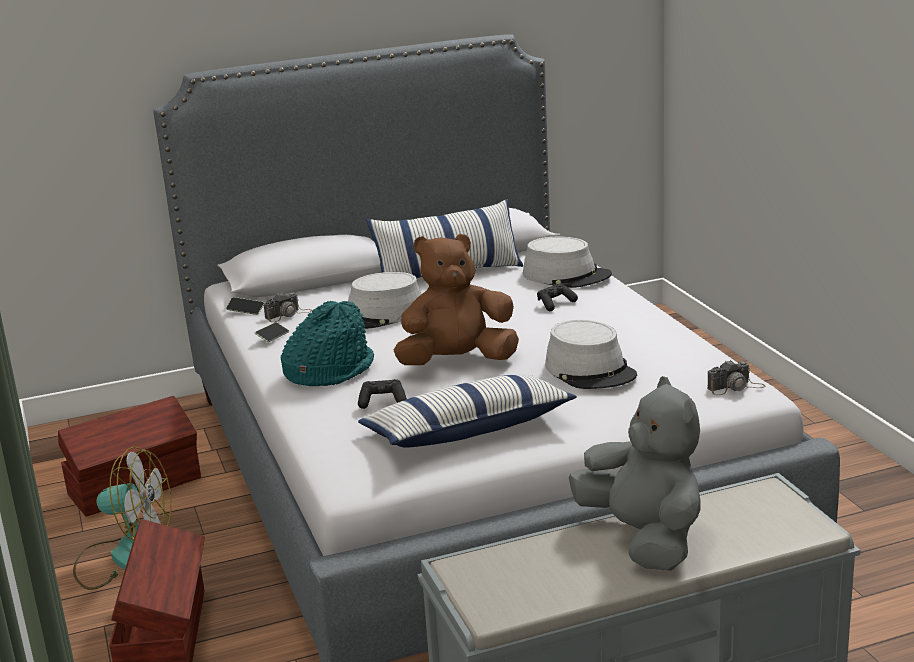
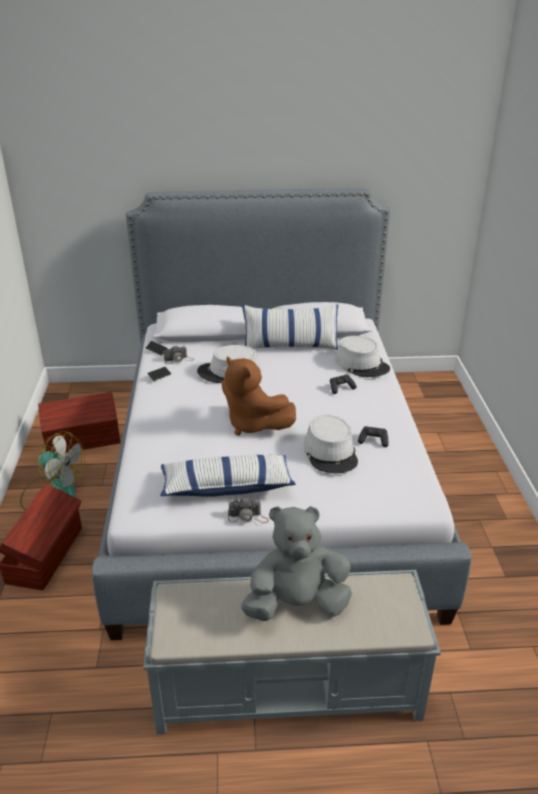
camera: 15 degrees right, 10 degrees up
(329, 371) = (174, 413): turquoise hat -> none
(382, 402) = (189, 449): black game controller -> black game controller (373, 441)
(457, 362) = (253, 424): brown plush toy -> brown plush toy turned 135 degrees counterclockwise
(644, 538) = (296, 604): grey plush toy -> grey plush toy turned 90 degrees counterclockwise
(735, 387) = (416, 493): camera -> camera (248, 517)

